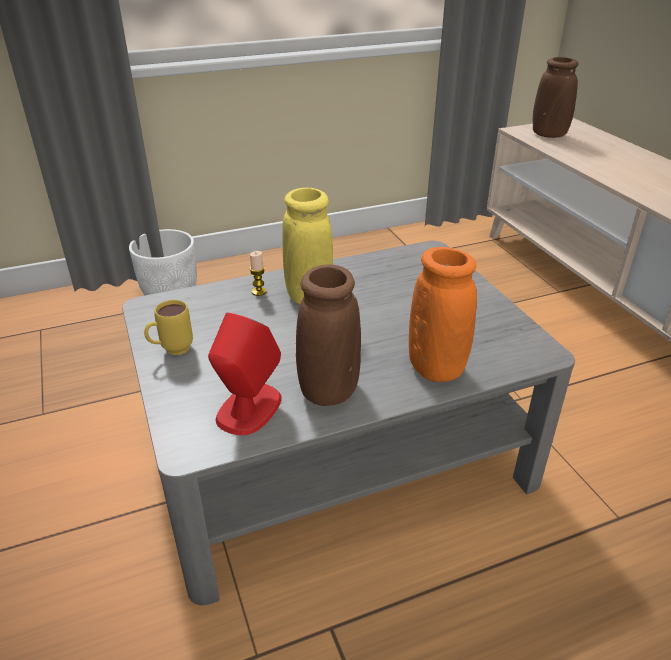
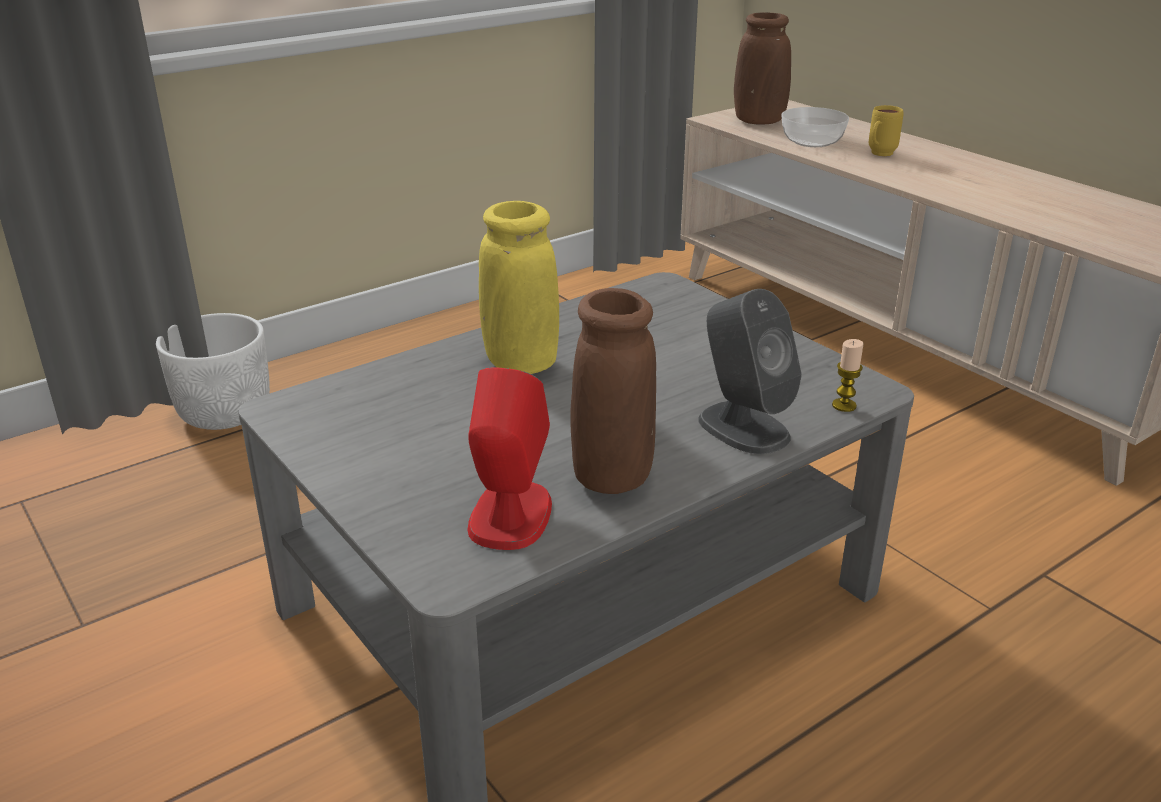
camera: 15 degrees left, 5 degrees down
(171, 351) = (353, 460): yellow mug -> yellow mug (879, 155)
(259, 292) = (443, 367): candle -> candle (844, 405)
(436, 368) = (742, 427): orange vase -> grey speaker
(580, 154) = (811, 142): none -> bowl

